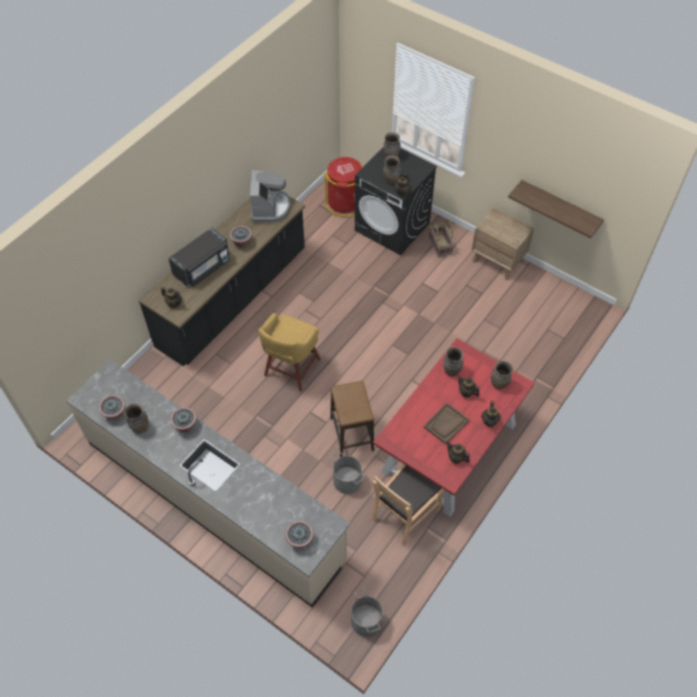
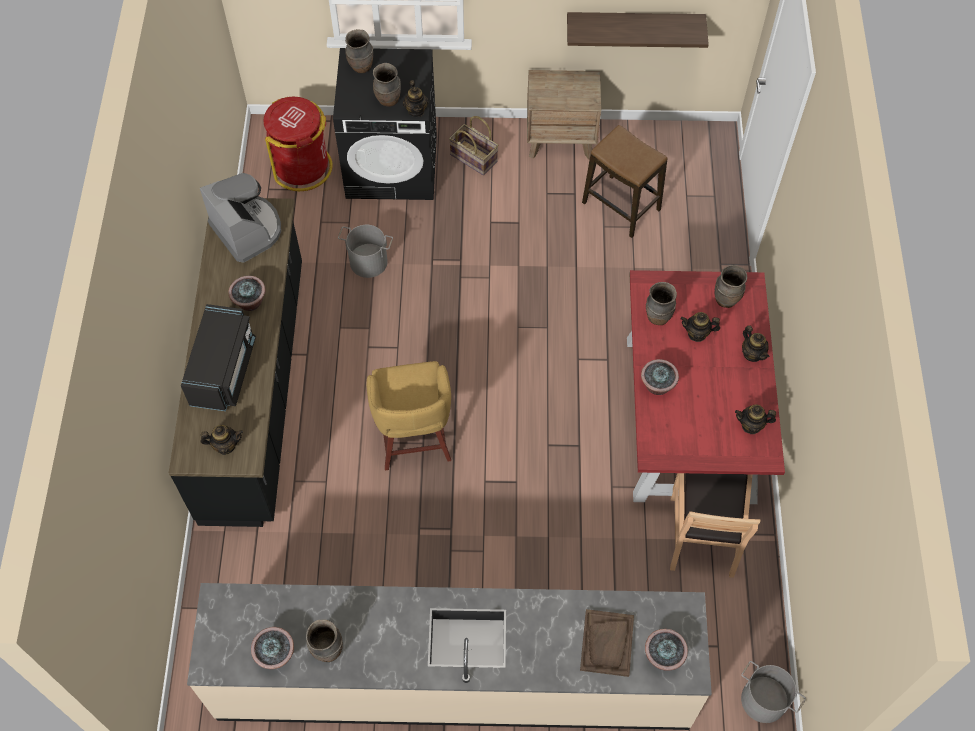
camera: 35 degrees left, 5 degrees up
(185, 426) = (389, 607): potted plant -> potted plant (657, 386)
(347, 481) = (603, 541): grey bucket -> grey bucket (368, 262)
(352, 434) = (560, 476): stool -> stool (621, 206)
(446, 424) = (706, 390): brown tray -> brown tray (607, 643)

